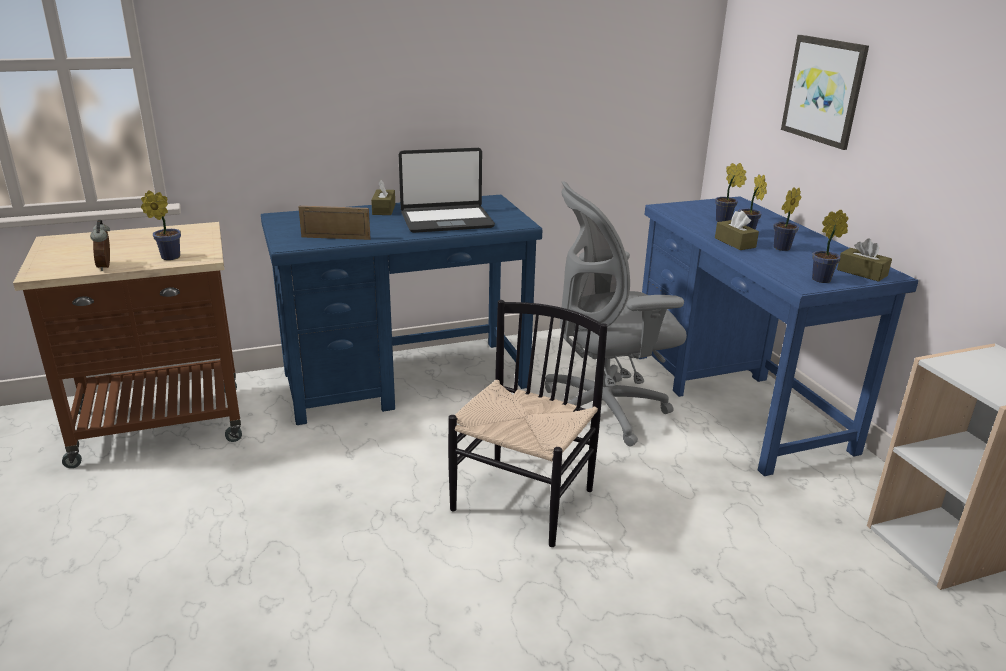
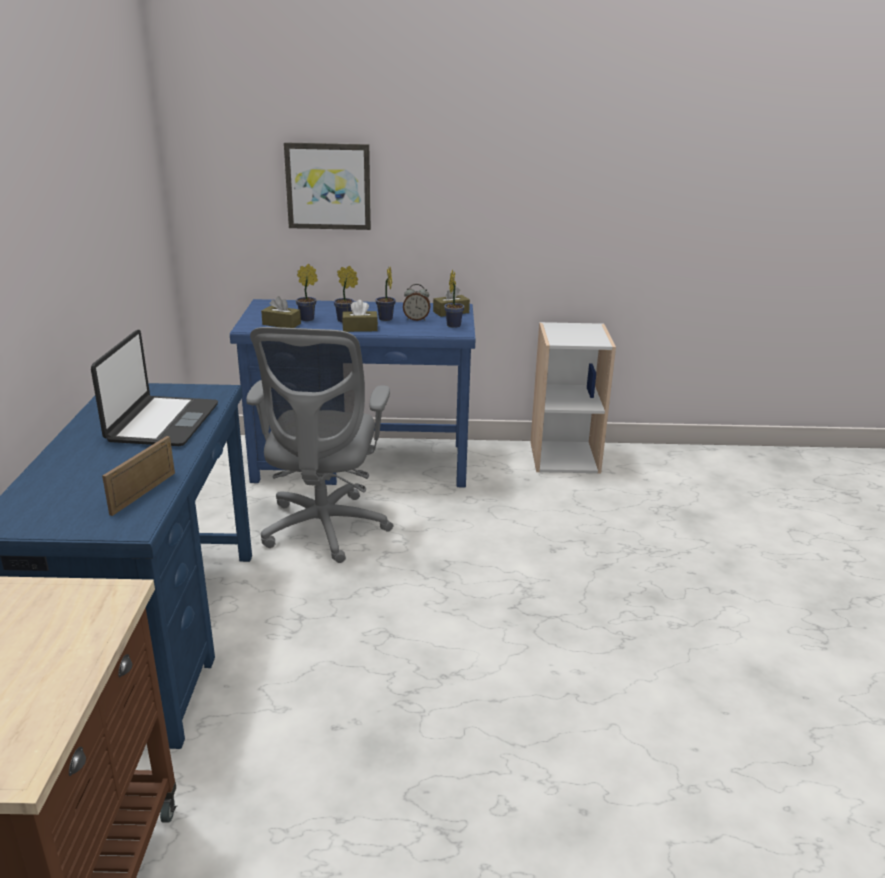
camera: 70 degrees left, 0 degrees up
(107, 266) = (63, 688): alarm clock -> alarm clock (416, 319)
(168, 257) = (83, 626): potted plant -> none
(384, 209) = (72, 451): brown tissue box -> brown tissue box (281, 324)
(526, 497) = (427, 604): black chair -> none

